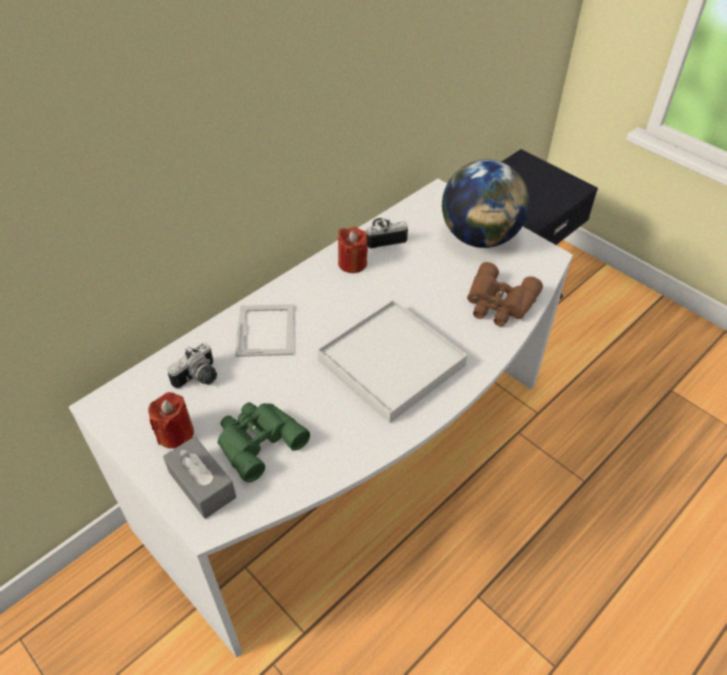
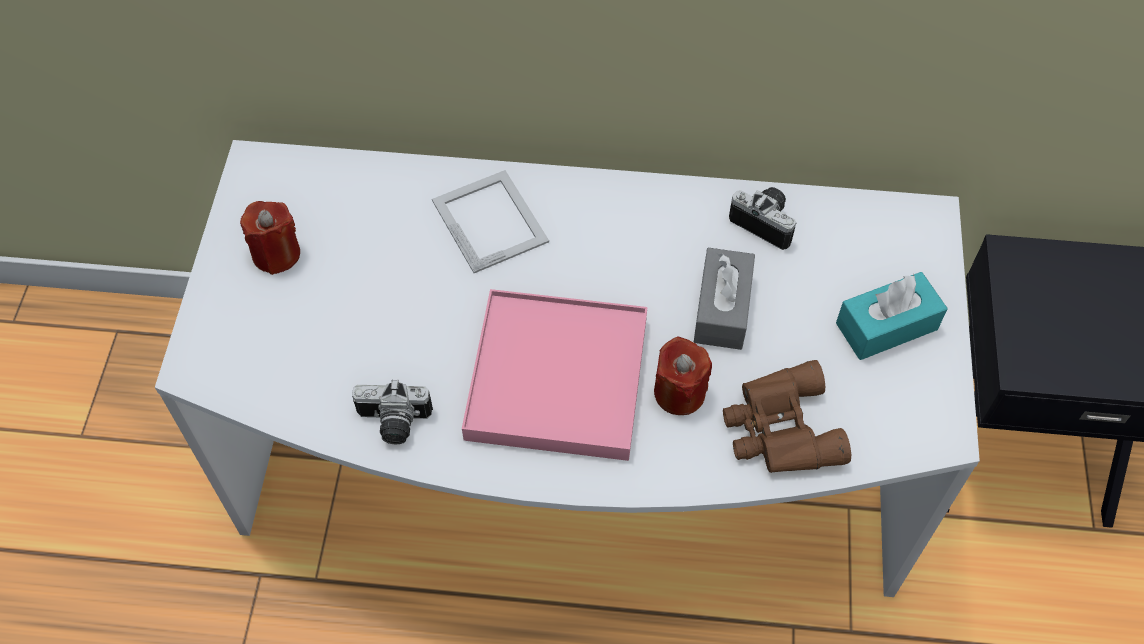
camera: 50 degrees right, 10 degrees up
(199, 378) = (364, 215): camera -> camera (393, 424)
(202, 484) = (235, 326): grey tissue box -> grey tissue box (722, 309)
(257, 440) = (329, 331): green binoculars -> none
(266, 329) = (490, 219): picture frame -> picture frame turned 75 degrees counterclockwise
(352, 263) = (683, 222): red candle -> red candle (679, 393)
(391, 363) = (556, 379): white tray -> pink tray
(480, 238) = (886, 326): globe -> turquoise tissue box

